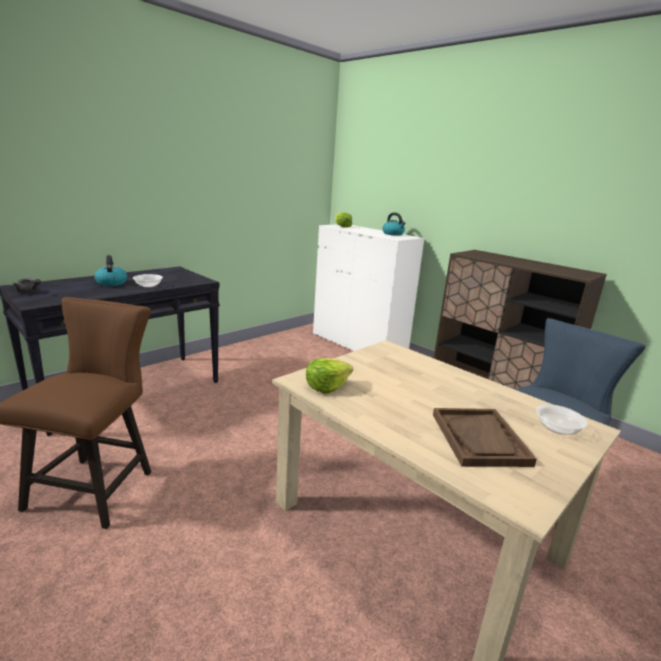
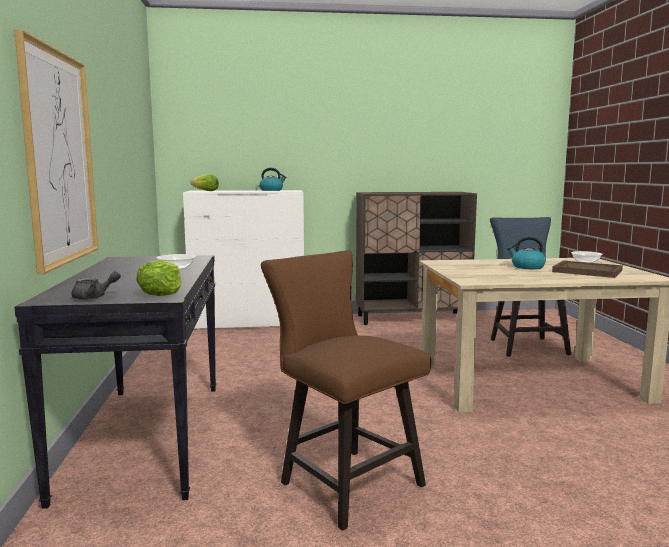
camera: 50 degrees left, 10 degrees down
(100, 196) = (60, 158): none -> picture
(111, 283) = (129, 275): kettle -> kettle (527, 267)
(326, 386) = (489, 279): lettuce -> lettuce (161, 293)

